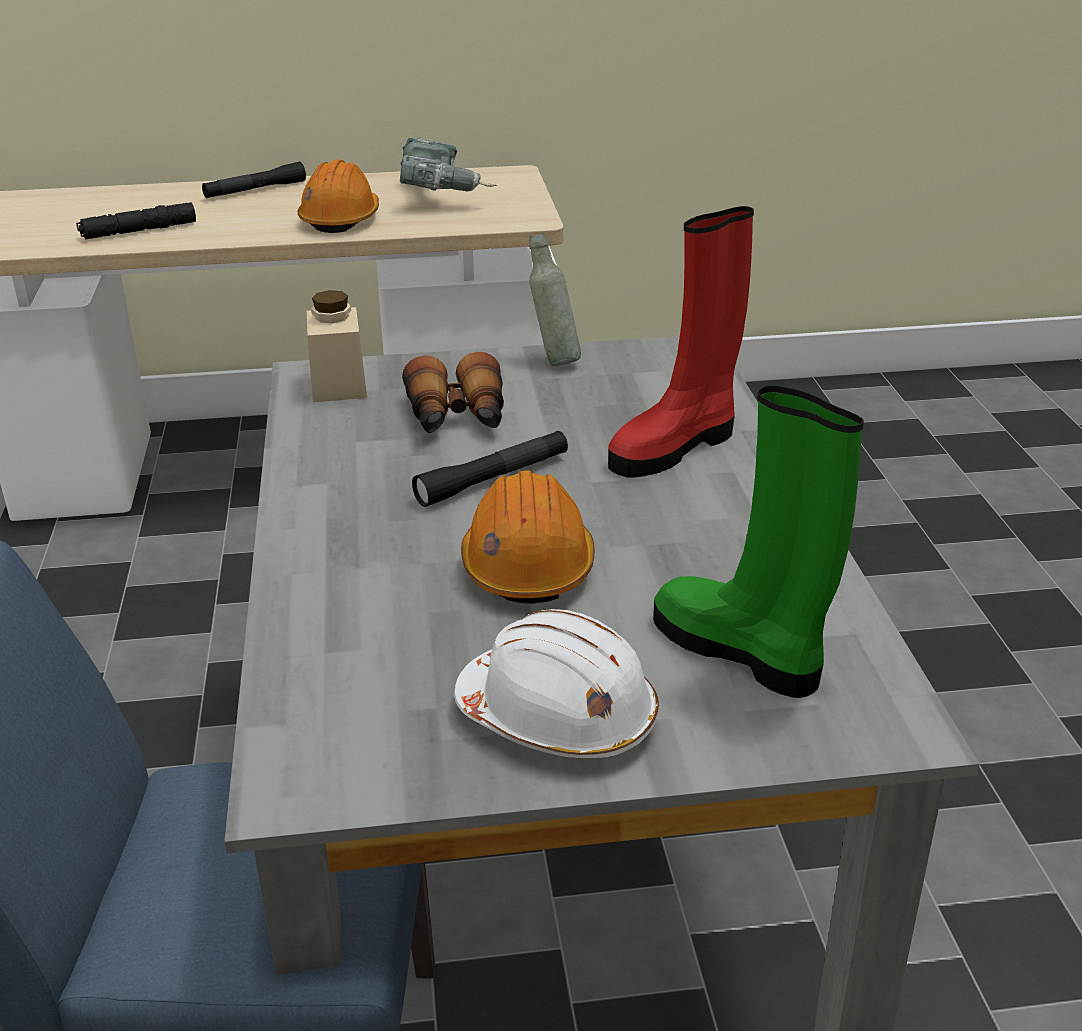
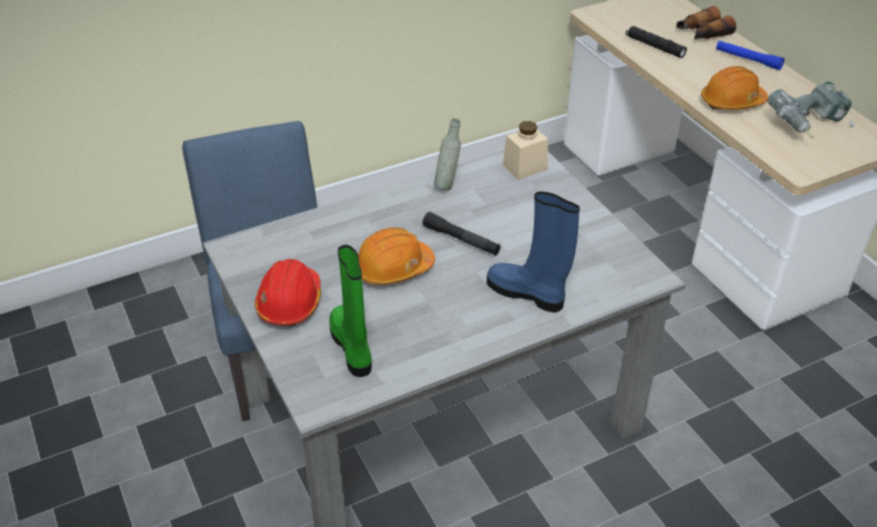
camera: 70 degrees right, 10 degrees up
(255, 190) = (748, 60): black flashlight -> blue flashlight
(457, 417) = (515, 213): binoculars -> binoculars (702, 33)
(553, 361) = (600, 229): grey bottle -> grey bottle (447, 184)
(558, 717) = (290, 302): white hard hat -> red hard hat
(675, 447) = (528, 294): red boot -> blue boot
(741, 652) = (353, 347): green boot -> green boot turned 45 degrees counterclockwise

